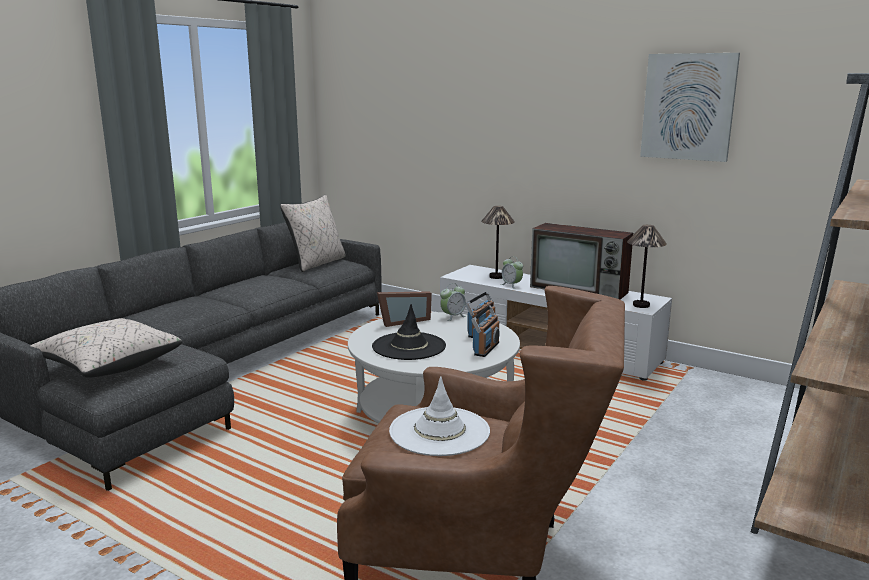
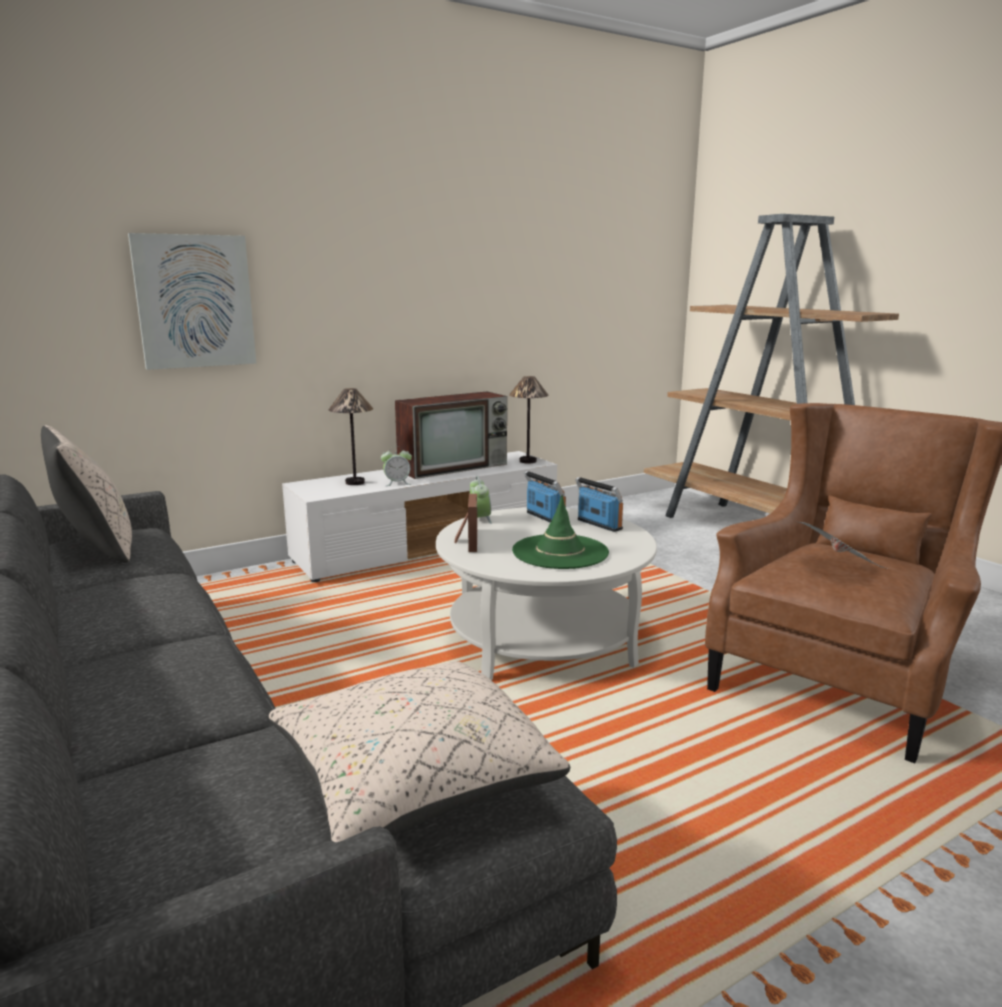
camera: 65 degrees left, 0 degrees up
(408, 346) = (560, 552): black hat -> green hat
(439, 431) = (840, 567): white hat -> newspaper
(688, 107) = (515, 254): picture -> picture (194, 301)

